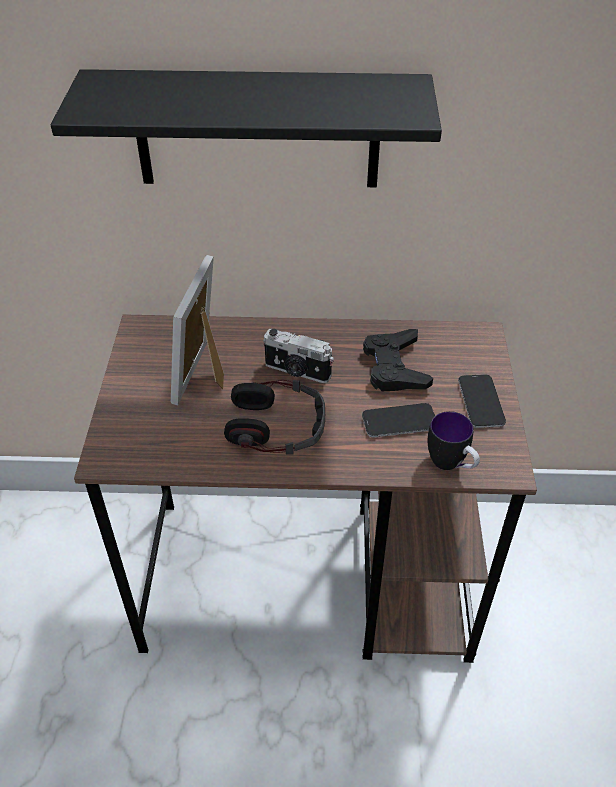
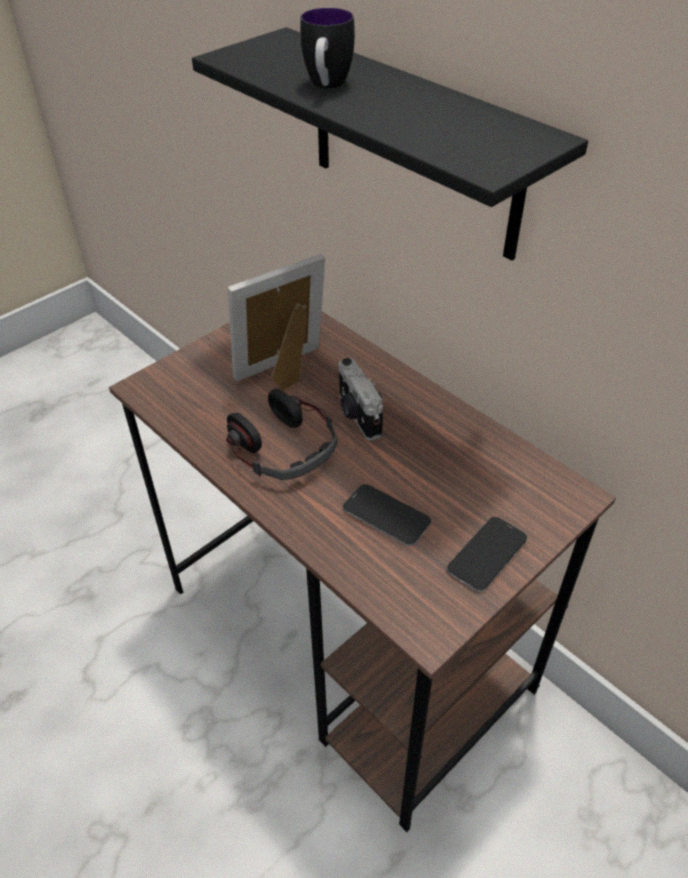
camera: 45 degrees right, 0 degrees up
(395, 367) = (447, 467): black game controller -> none
(451, 465) = (380, 587): mug -> mug (326, 87)

